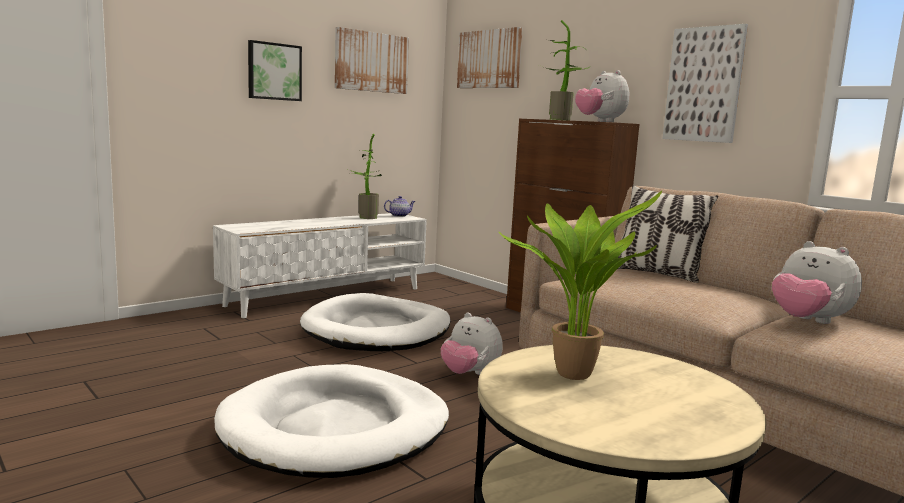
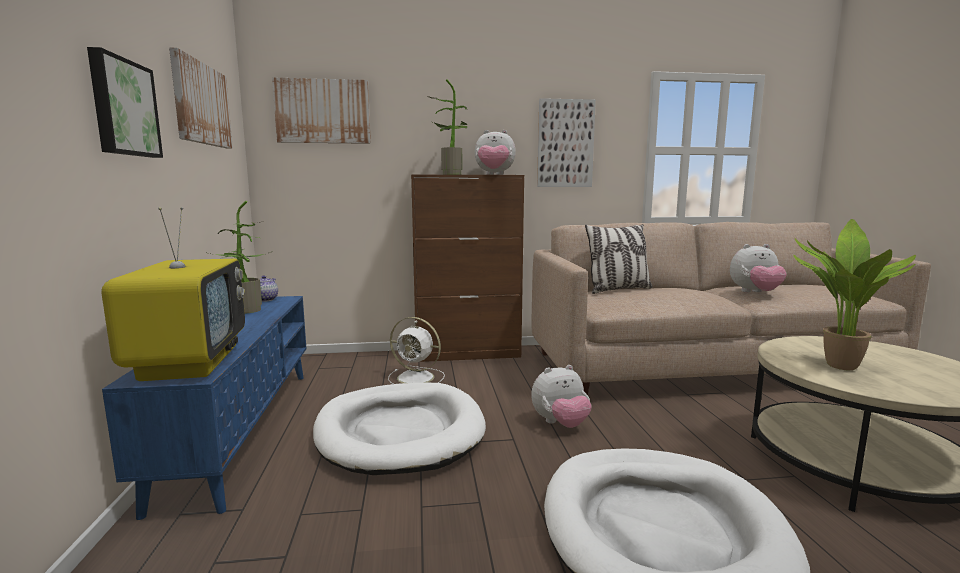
camera: 55 degrees left, 0 degrees up
(261, 226) = (190, 362): none -> television
(327, 296) = (241, 429): white tv stand -> blue tv stand
(474, 315) = (417, 378): none -> white fan

